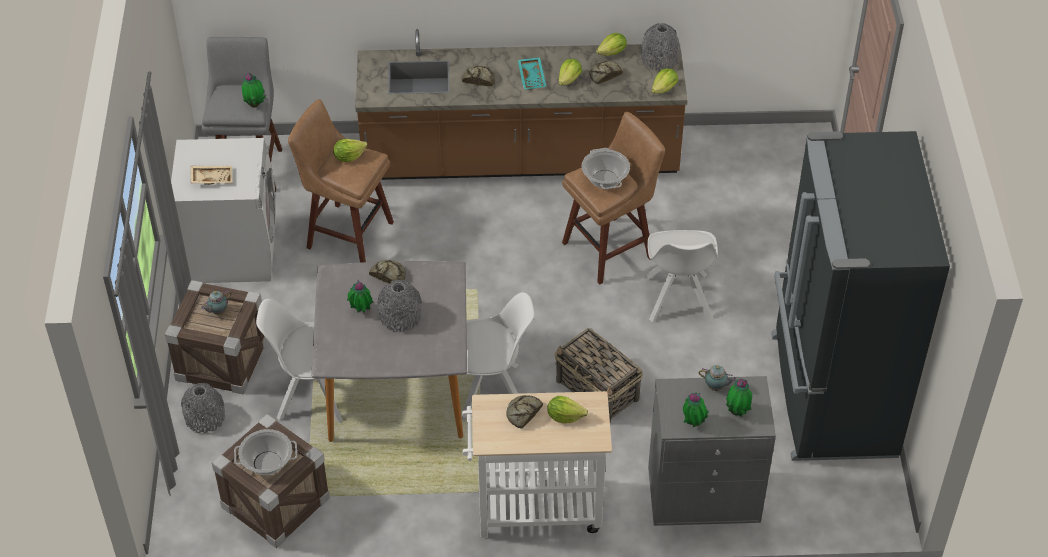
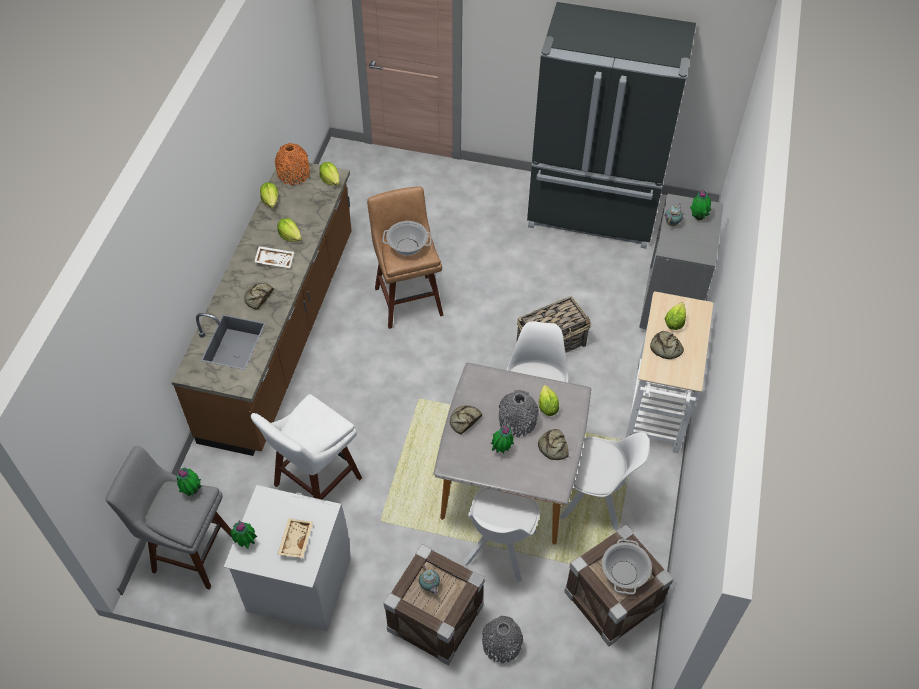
camera: 75 degrees left, 5 degrees up
(347, 234) = (315, 484): brown stool -> white stool
(349, 156) = (303, 422): lettuce -> lettuce (547, 407)
(532, 77) = (275, 260): turquoise tray -> white tray
(604, 75) = (295, 212): bread -> bread (553, 447)
(659, 59) = (293, 174): grey vase -> orange vase
(678, 299) = (475, 271): white chair -> white chair (595, 500)
(693, 423) = (703, 244): potted plant -> potted plant (246, 543)

